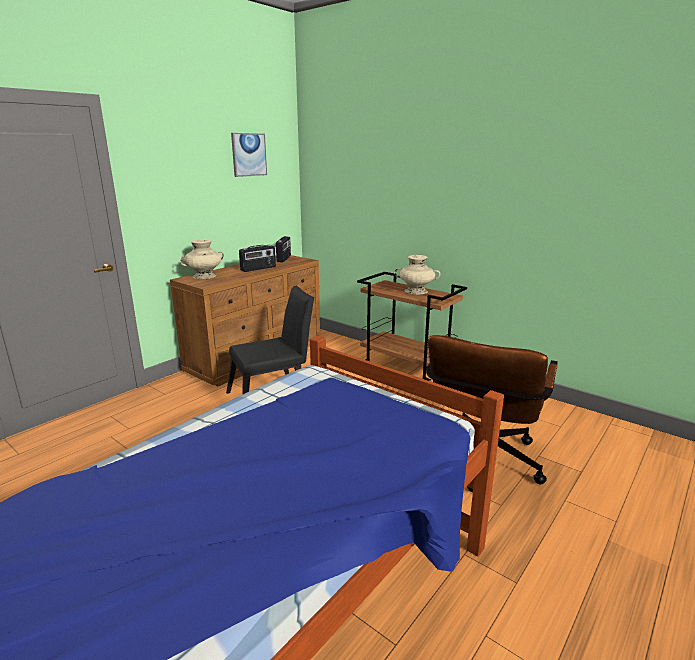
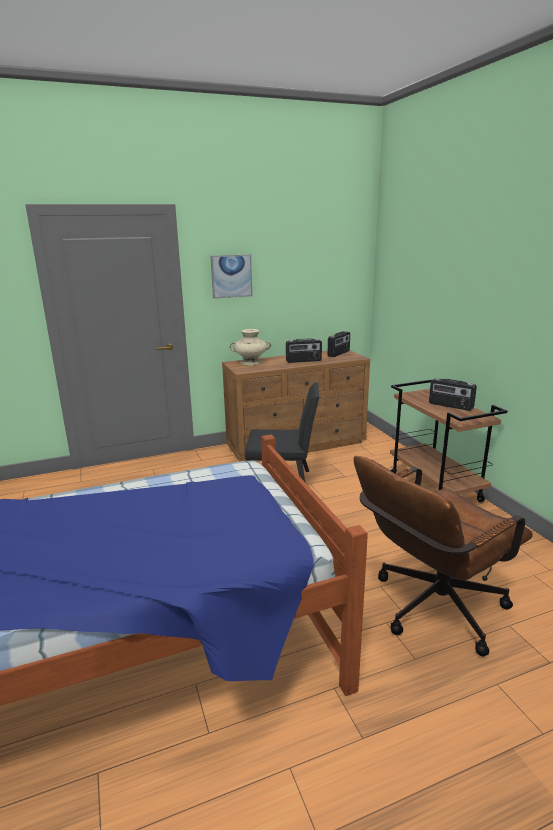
camera: 30 degrees right, 0 degrees up
(248, 154) = (315, 250): picture -> picture (231, 276)
(416, 291) = (450, 406): beige vase -> radio

